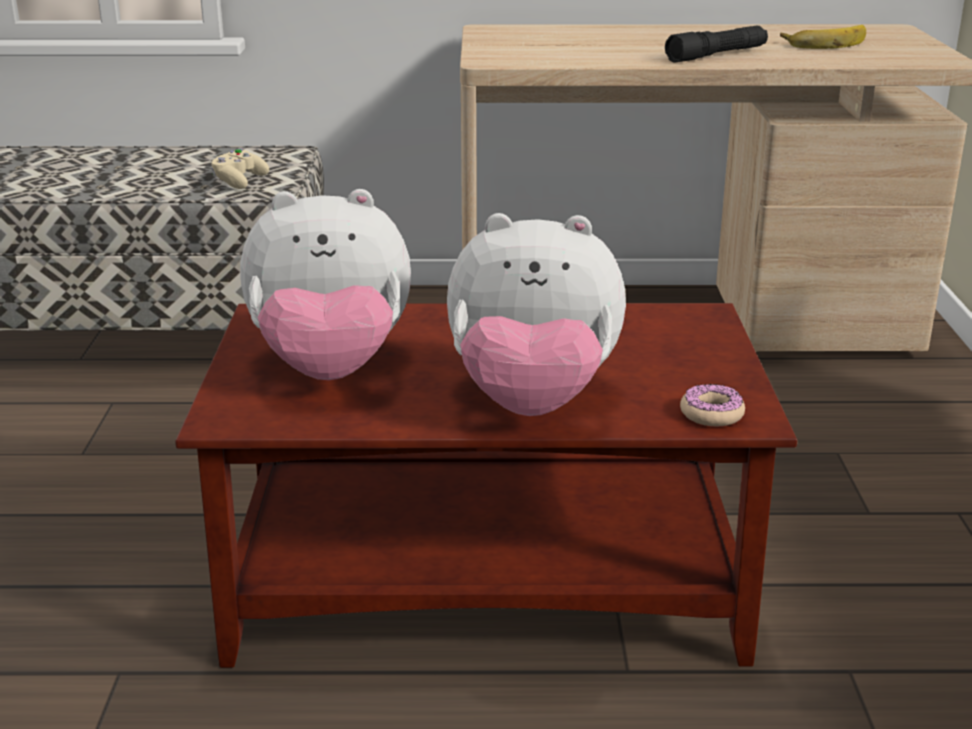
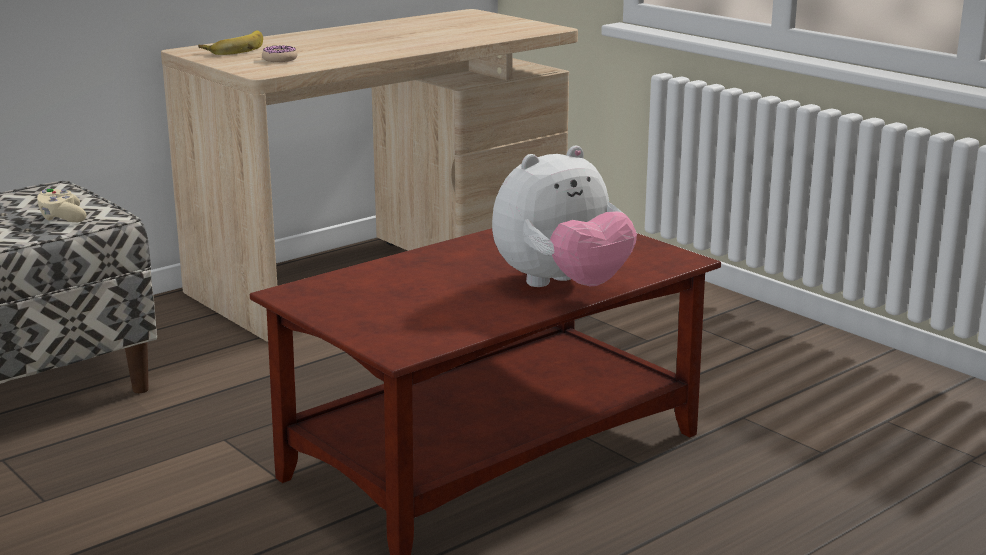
camera: 40 degrees left, 5 degrees down
(331, 369) = (406, 307): plush toy -> none
(711, 414) = (663, 263): donut -> donut (279, 59)
(717, 55) = (407, 45): black flashlight -> none
(824, 42) = (452, 27): banana -> banana (234, 48)

